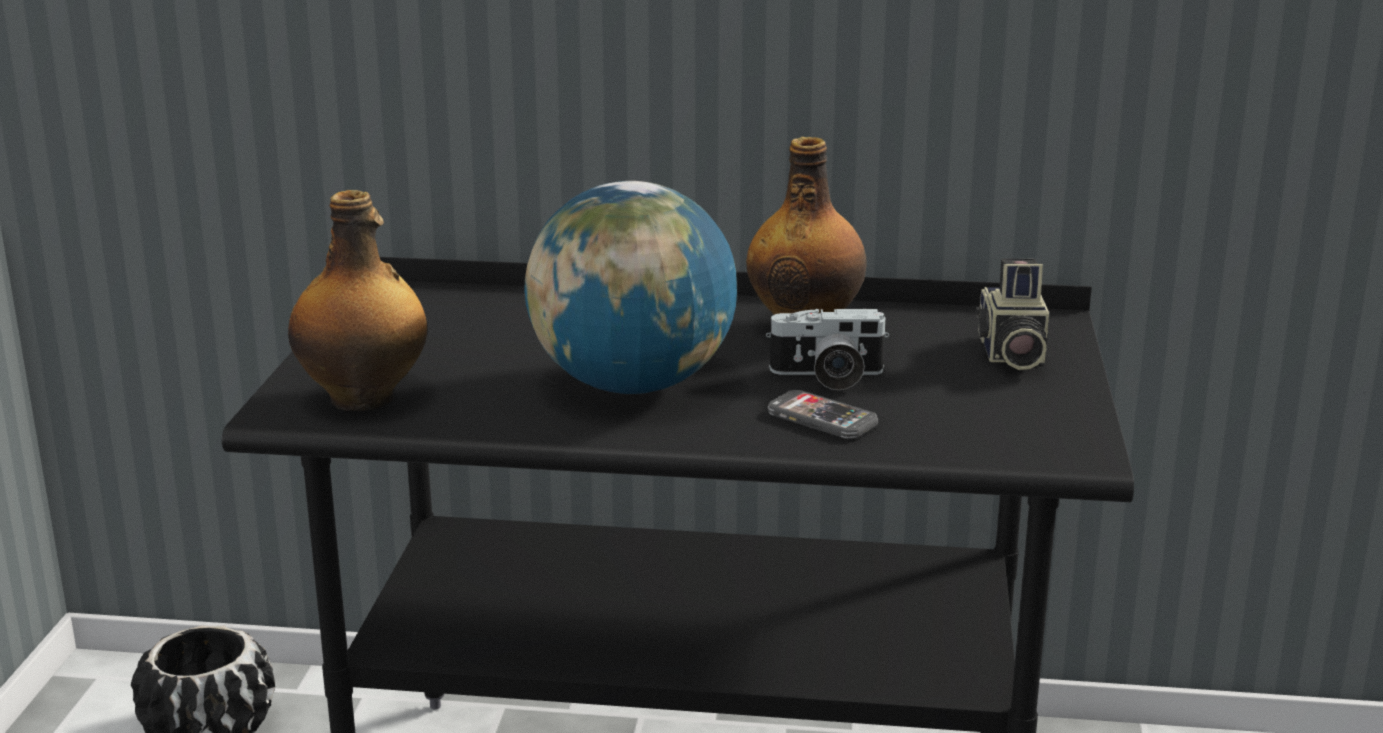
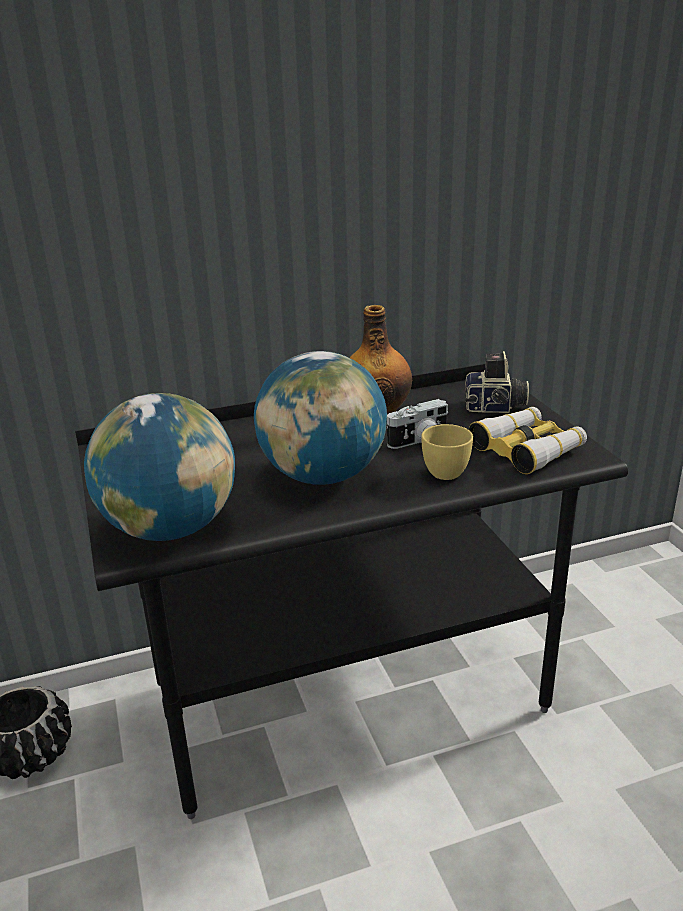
camera: 25 degrees left, 5 degrees up
(364, 398) = (170, 528): bottle -> globe
(822, 418) = (446, 470): phone -> yellow cup
(987, 421) = (527, 449): none -> binoculars
(1010, 354) = (495, 407): camera -> camera turned 60 degrees counterclockwise

